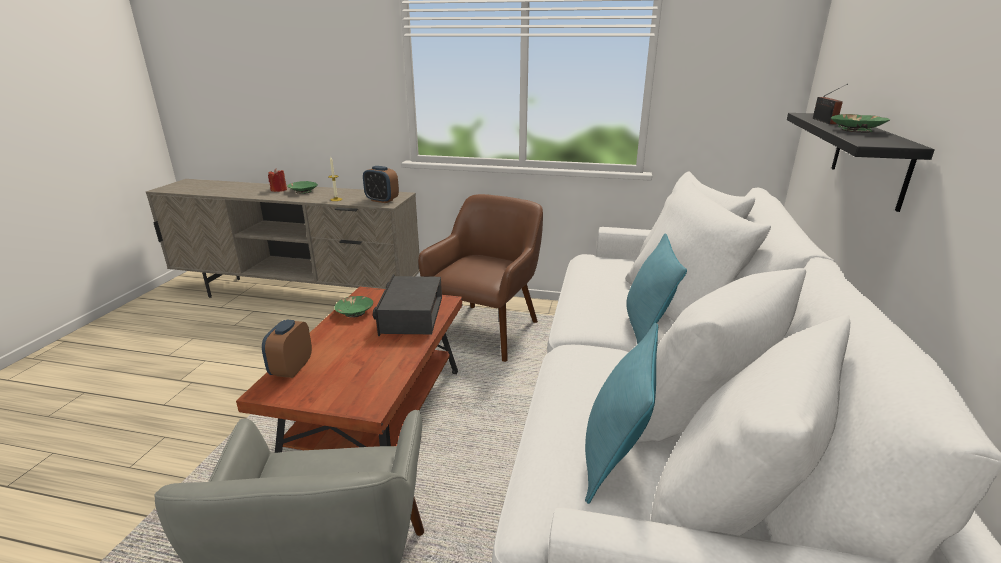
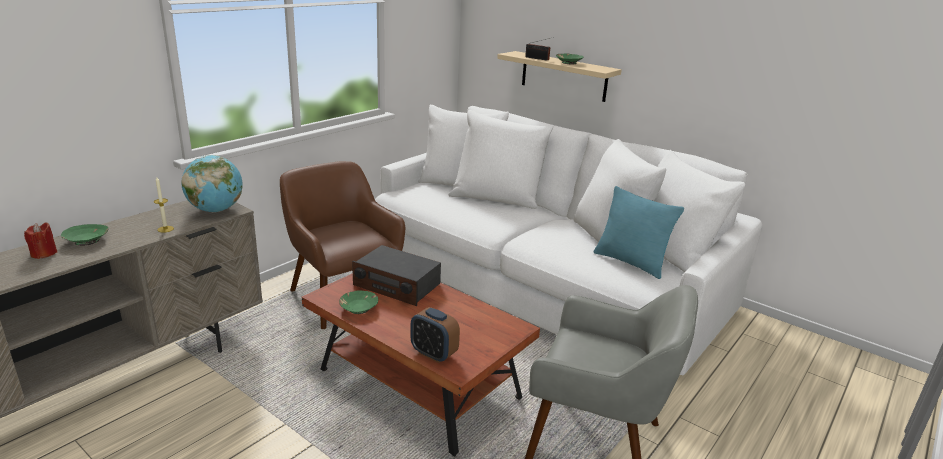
camera: 65 degrees left, 0 degrees up
(382, 200) = (216, 210): alarm clock -> globe
(646, 328) = (518, 213): turquoise pillow -> none
(870, 158) = (563, 76): black shelf -> beige shelf

